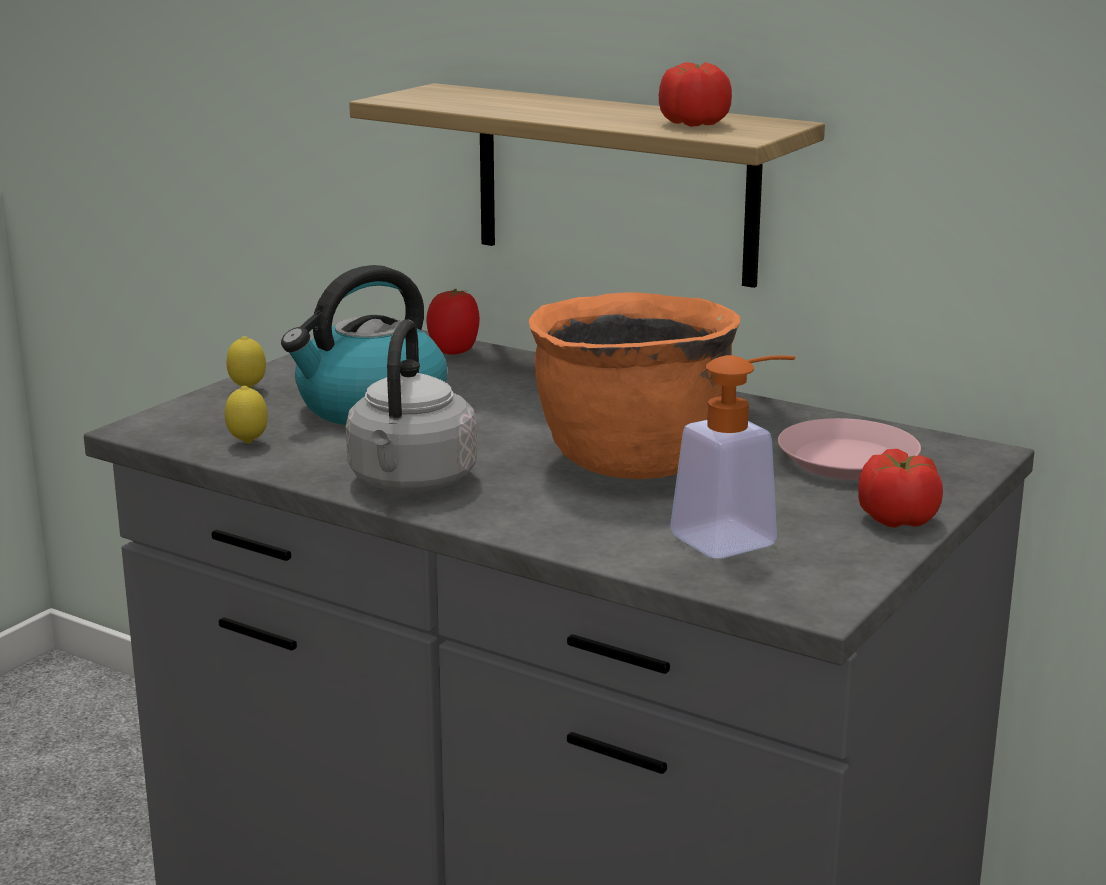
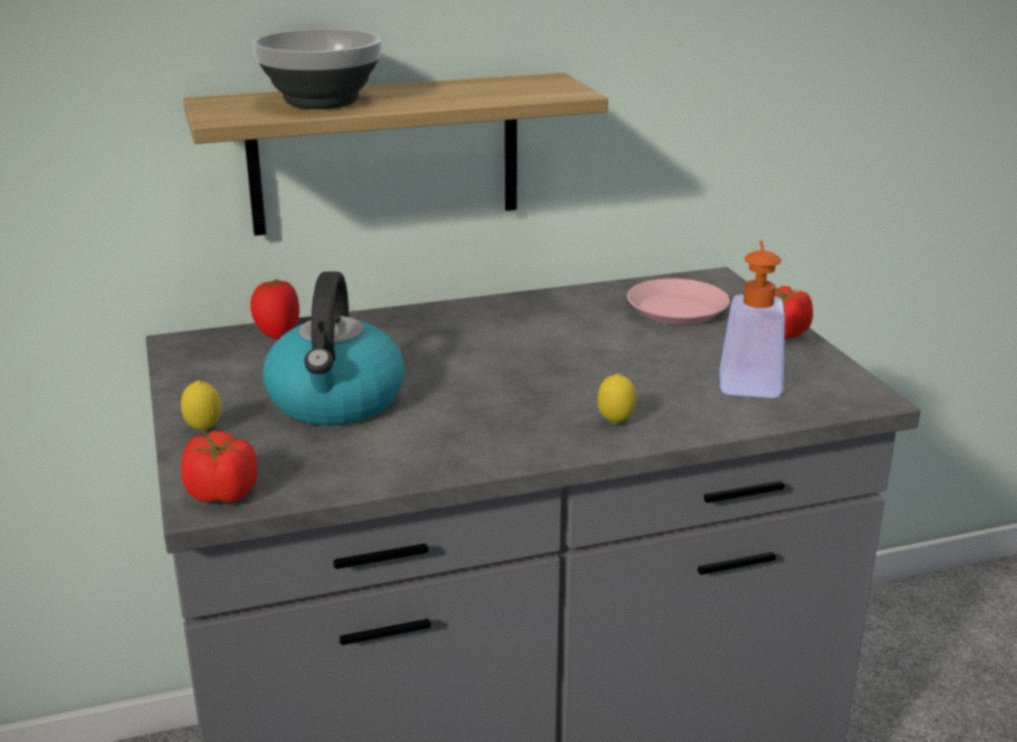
camera: 50 degrees left, 5 degrees up
(248, 443) = (326, 470): lemon -> lemon (615, 423)
(411, 483) = (510, 439): grey kettle -> none
(505, 102) = (319, 101): none -> bowl
(630, 462) = (587, 362): orange cooking pot -> none
(694, 124) = (509, 90): tomato -> tomato (223, 494)

